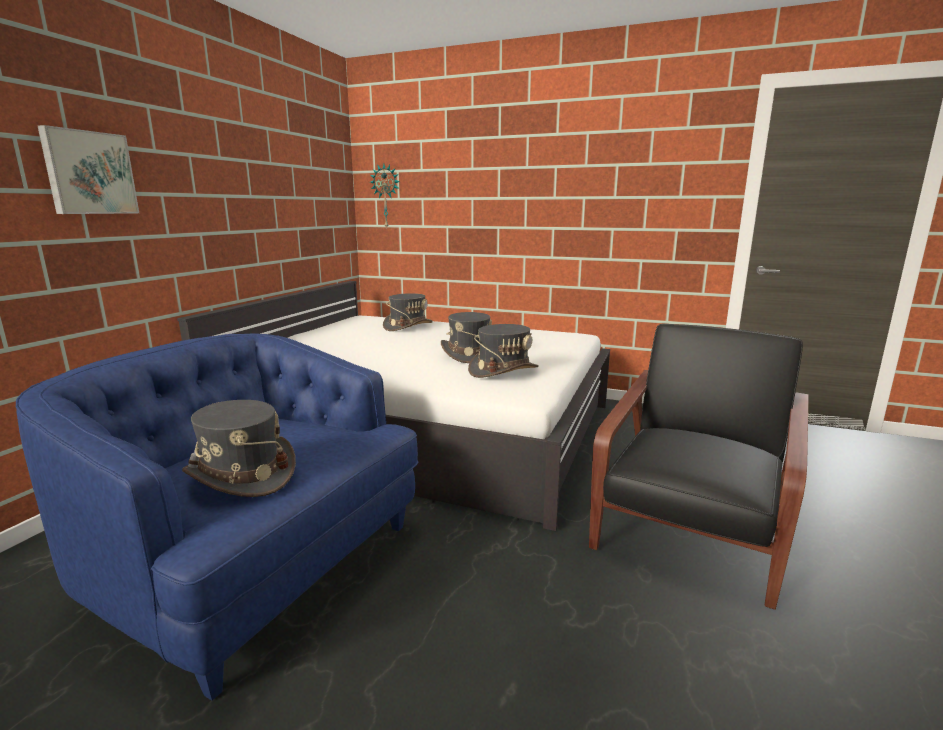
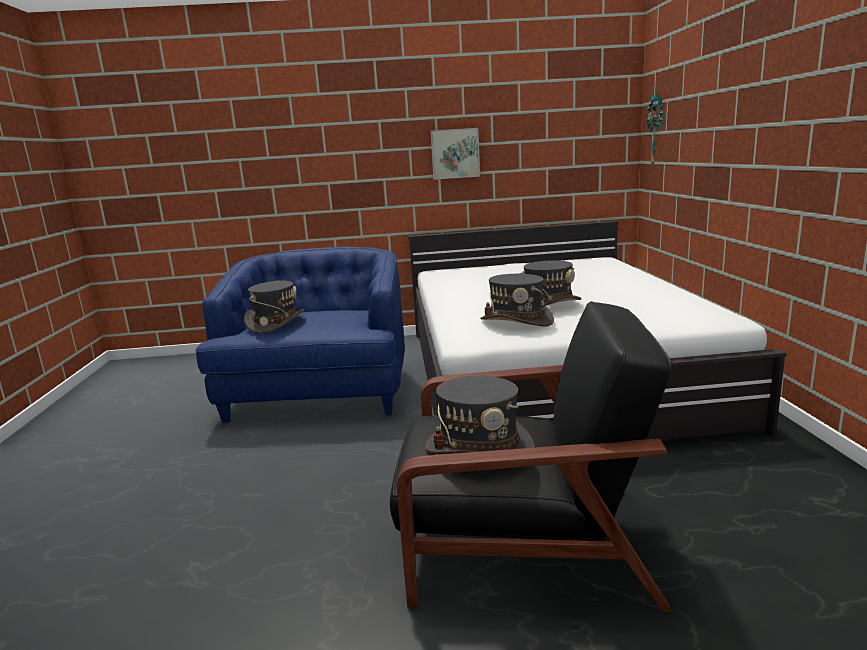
camera: 65 degrees right, 0 degrees up
(89, 173) = (359, 140): picture -> picture (455, 153)
(408, 326) = (603, 273): grey hat -> grey hat (479, 447)

